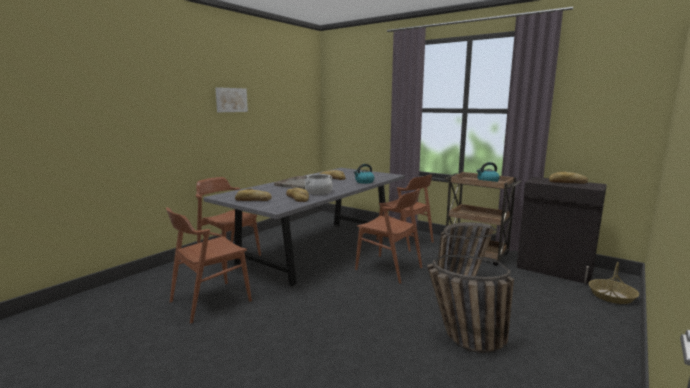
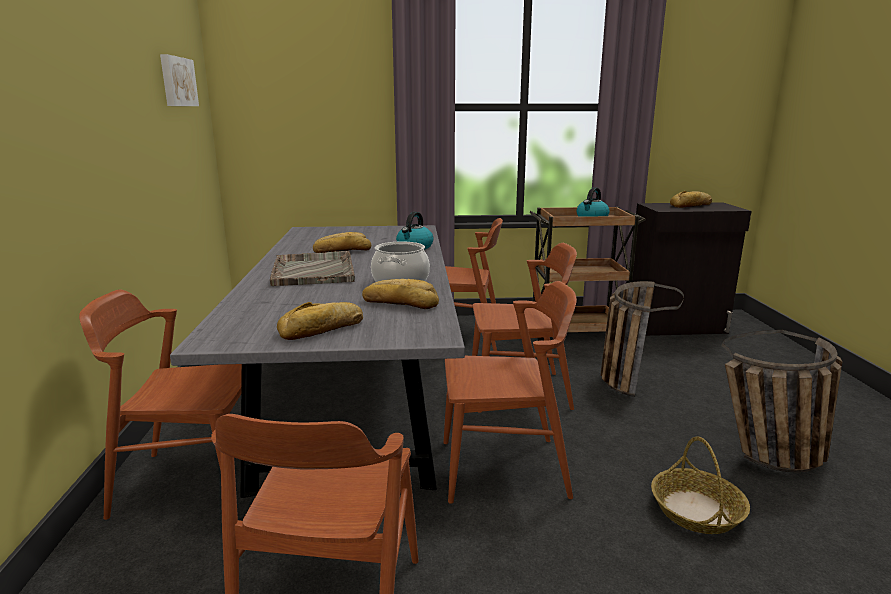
camera: 40 degrees left, 5 degrees up
(231, 100) = (84, 76): picture -> picture (177, 82)
(327, 290) = (504, 468): none -> brown chair
(611, 296) = (765, 341): basket -> basket (697, 511)

